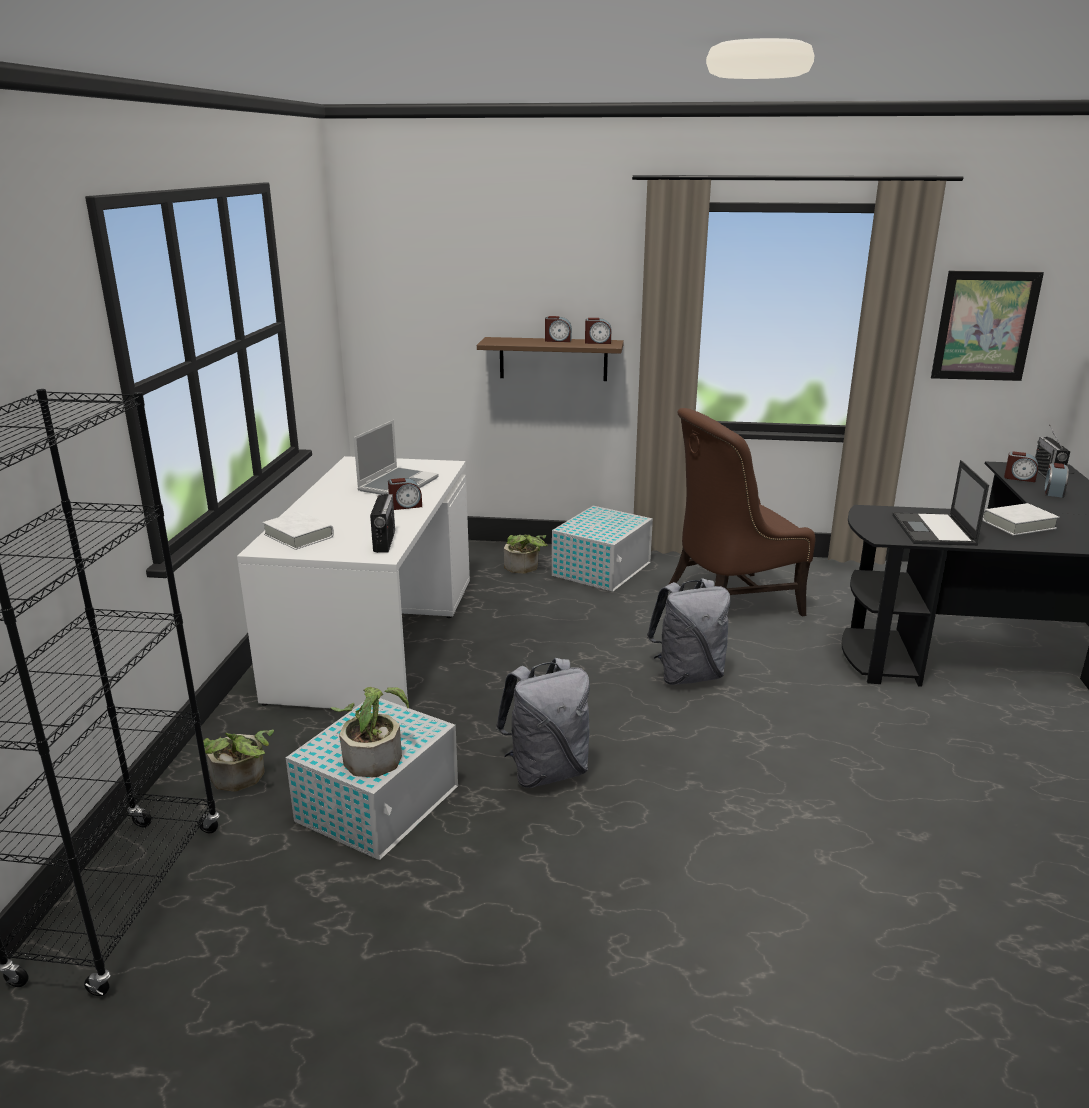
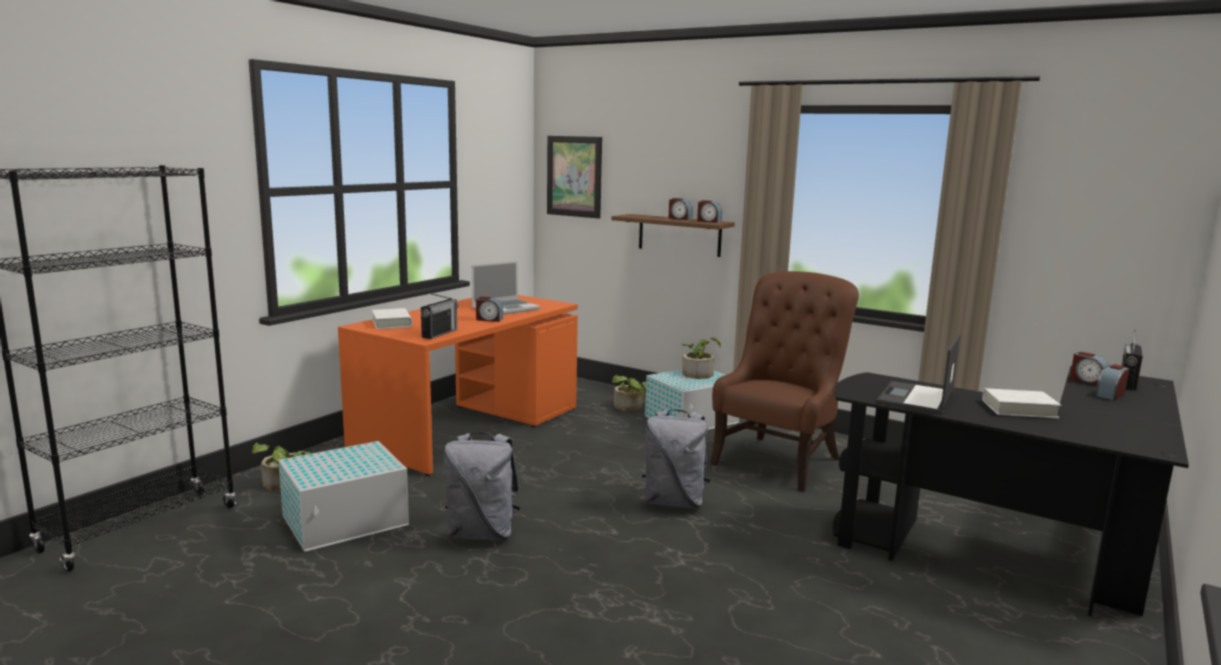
camera: 25 degrees right, 10 degrees down
(374, 754) = (331, 471): potted plant -> potted plant (699, 373)
(376, 636) = (468, 427): white desk -> orange desk
(730, 601) = (778, 461): brown chair -> brown chair turned 120 degrees clockwise
(985, 326) = (1078, 227): picture -> picture (574, 176)

